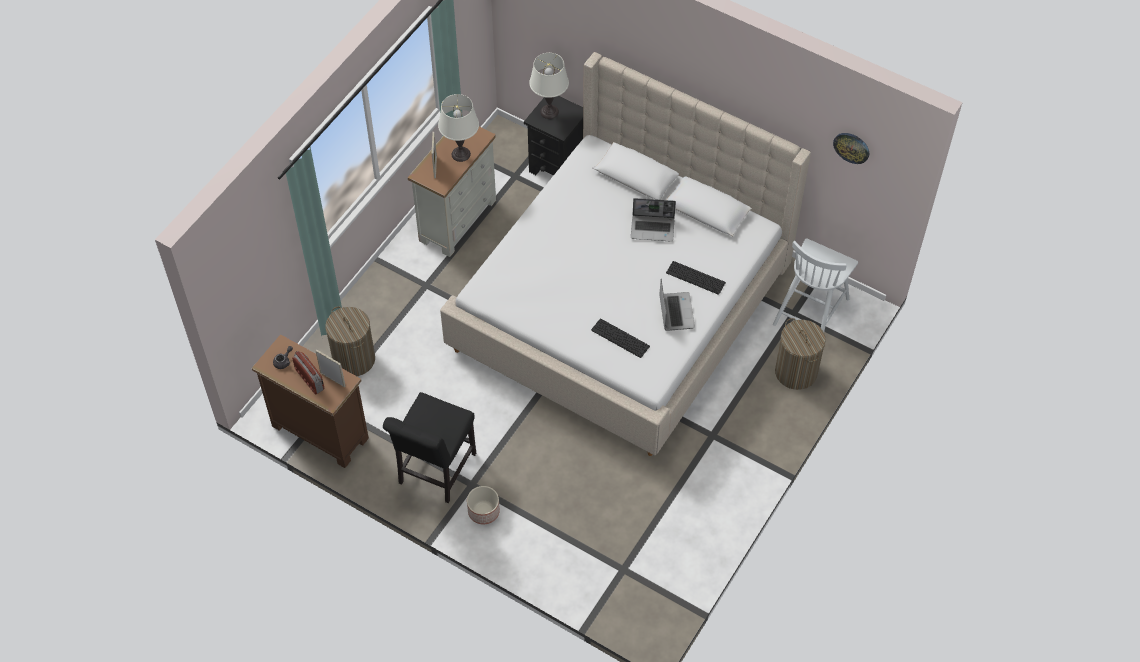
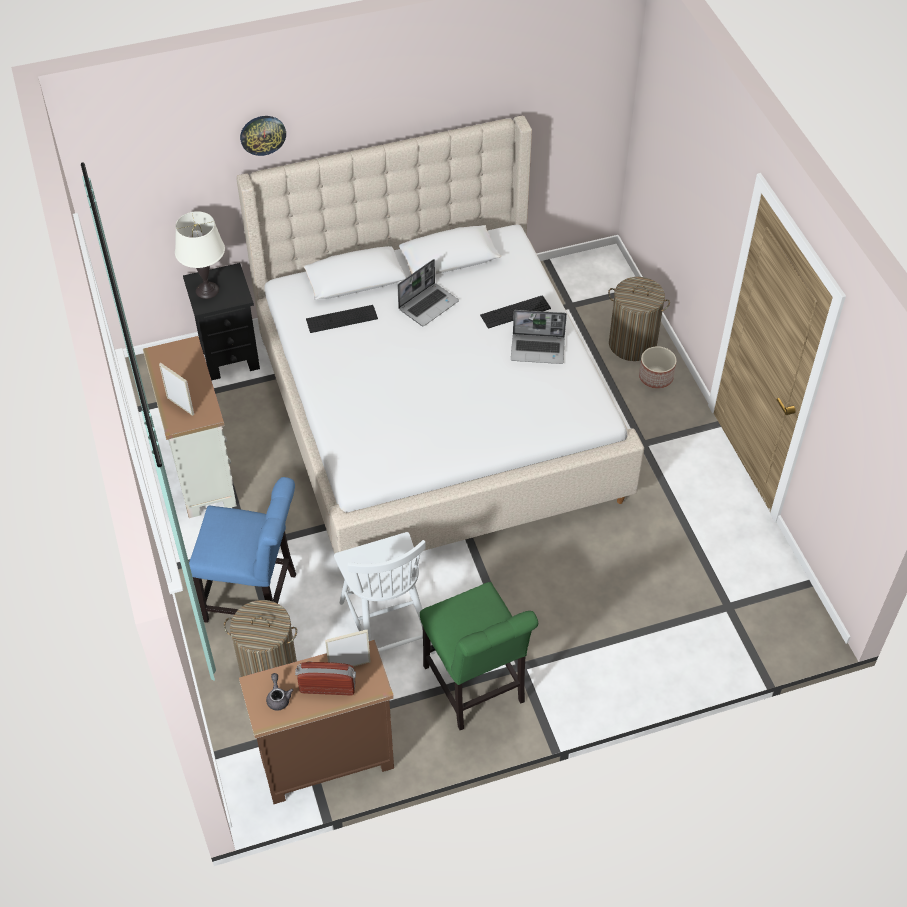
camera: 50 degrees left, 5 degrees down
(395, 316) = (256, 598): none -> blue chair
(435, 472) = (476, 688): black chair -> green chair
(461, 154) = (189, 376): white table lamp -> none
(483, 511) = (561, 678): planter -> planter (655, 377)
(620, 338) = (527, 407): keyboard -> keyboard (342, 319)
(675, 311) = (538, 349): laptop -> laptop turned 150 degrees clockwise
(811, 310) = (579, 292): white chair -> white chair (386, 625)
(851, 147) = (563, 79): wall clock -> wall clock (262, 134)

